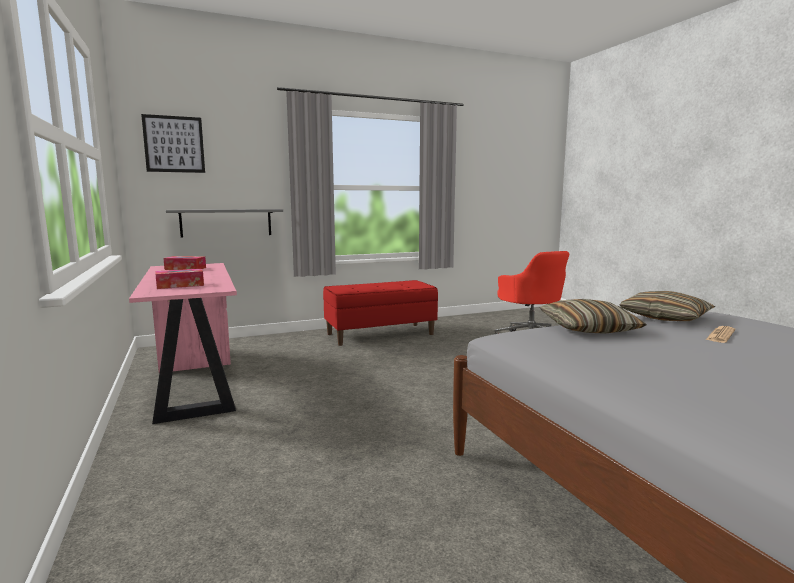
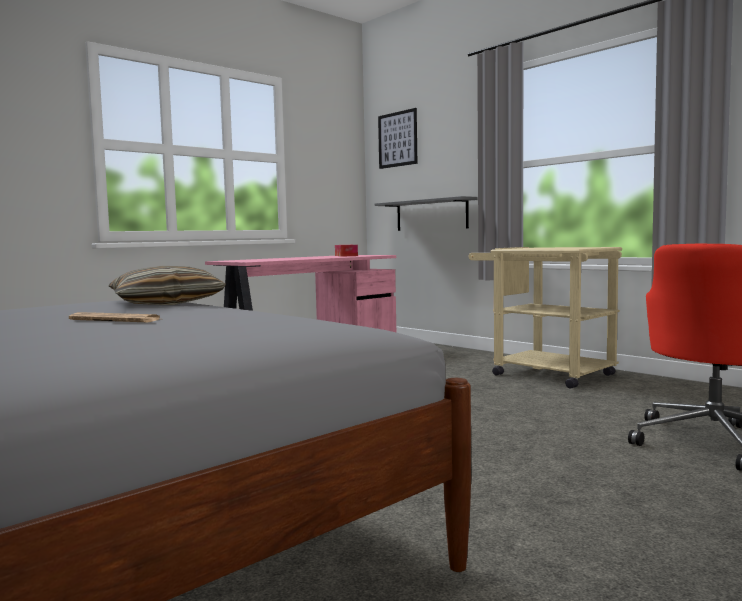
camera: 70 degrees right, 5 degrees down
(180, 285) = (260, 259): tissue box -> none
(380, 334) = (543, 373): red bench -> beige cart
(665, 317) = (247, 313): pillow -> none

